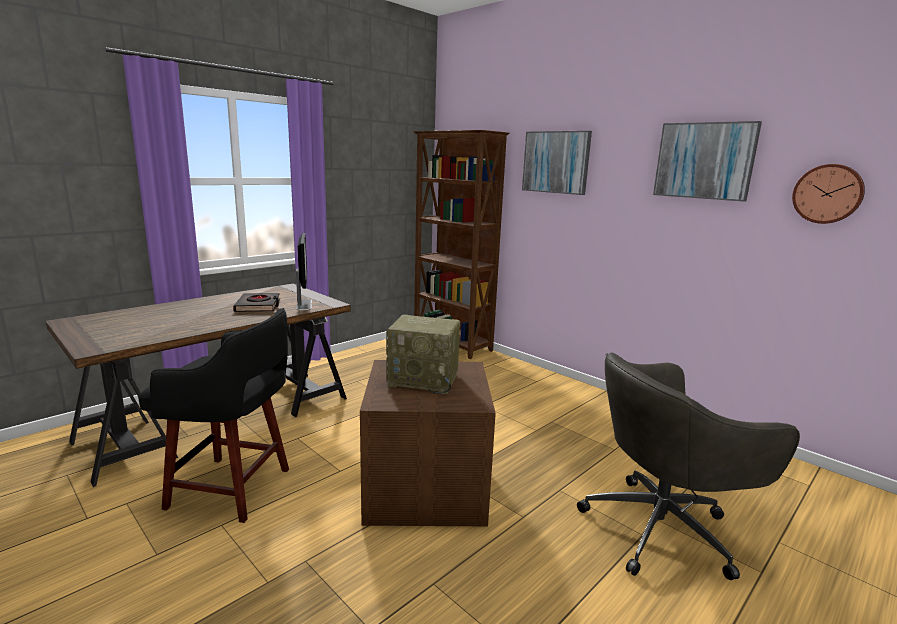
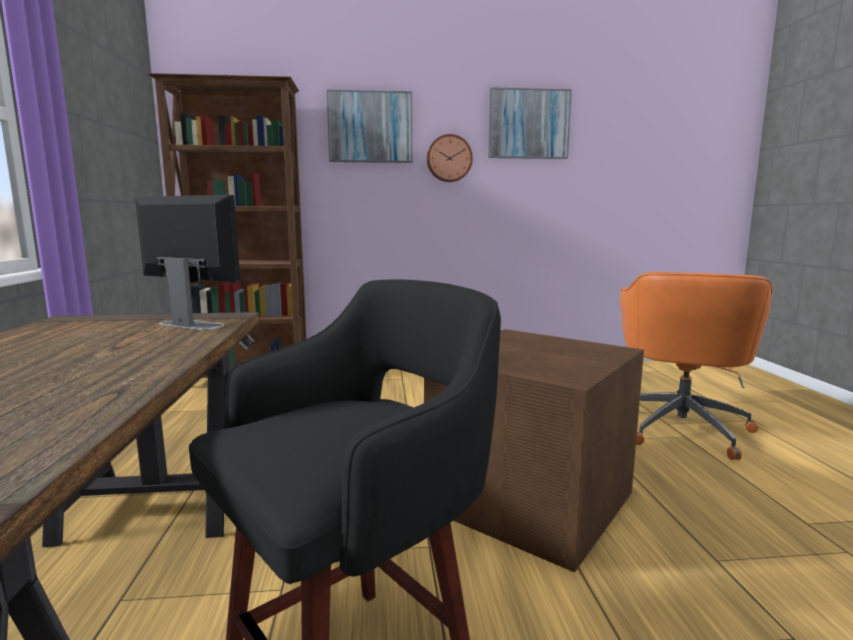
camera: 50 degrees left, 5 degrees down
(258, 306) = (114, 342): black book -> none
(424, 380) = (526, 352): radio -> none
(662, 528) = (680, 427): grey office chair -> orange office chair
(828, 194) = (620, 149): wall clock -> wall clock (449, 158)

